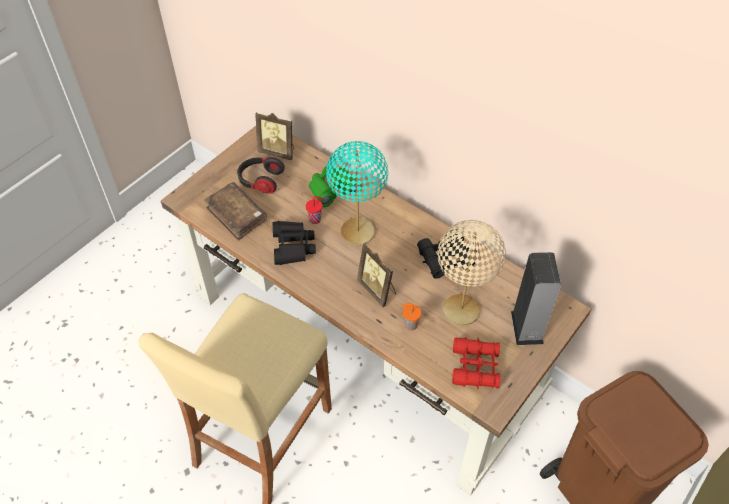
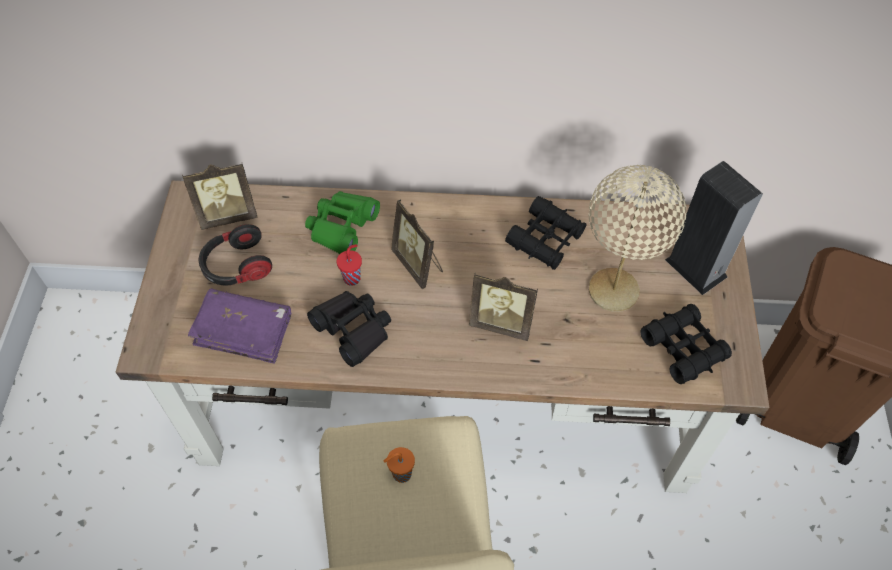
camera: 35 degrees left, 5 degrees up
(237, 215) = (244, 331): brown book -> purple book
(358, 232) = (418, 264): turquoise table lamp -> picture frame
(410, 325) = (573, 343): orange cup -> orange cup (400, 474)
(475, 367) = (683, 348): red binoculars -> black binoculars

